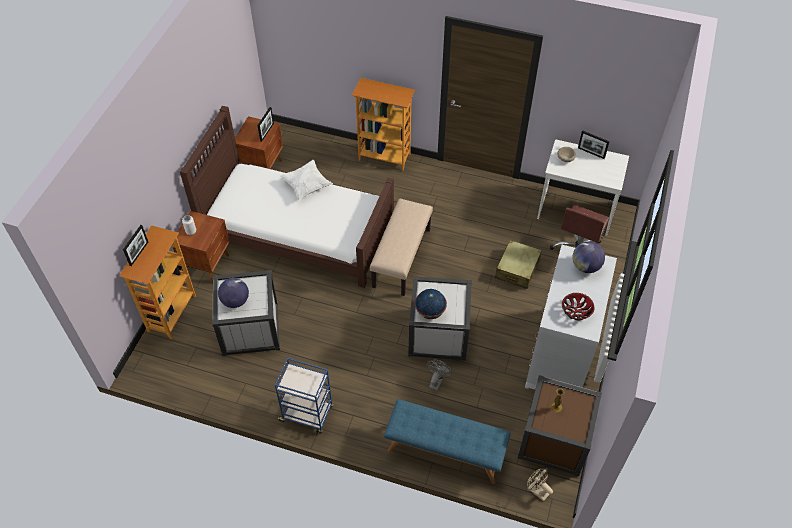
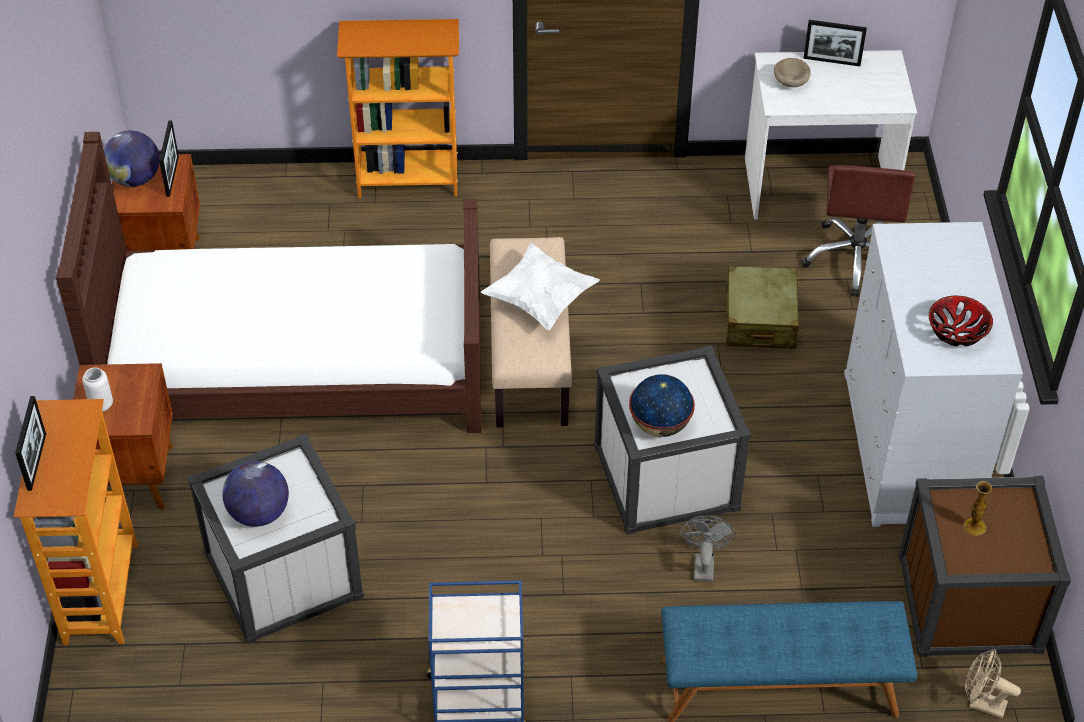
camera: 20 degrees left, 5 degrees down
(306, 186) = (296, 261): white pillow -> white pillow (540, 300)
(585, 266) = (935, 251): globe -> globe (135, 179)

